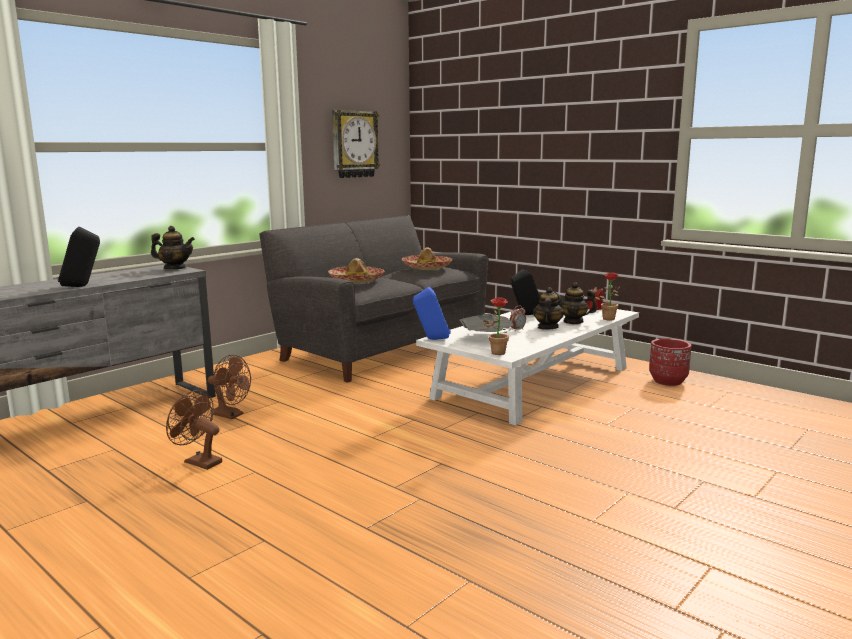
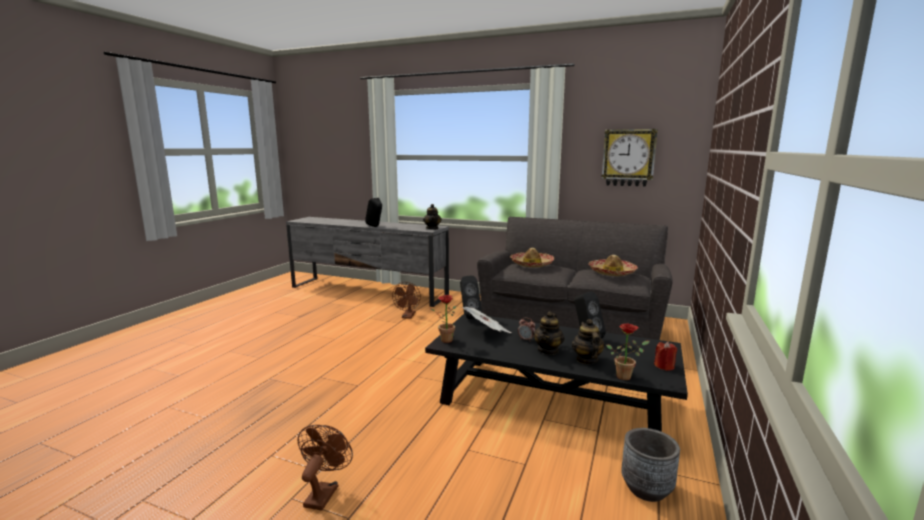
camera: 70 degrees right, 0 degrees up
(198, 462) = (344, 325): brown fan -> brown fan (324, 492)
(431, 339) = (468, 316): blue speaker -> black speaker
(533, 382) = (552, 399): white coffee table -> black coffee table
(547, 327) = (548, 350): teapot -> teapot turned 120 degrees clockwise
(668, 381) = (646, 489): red planter -> grey planter

